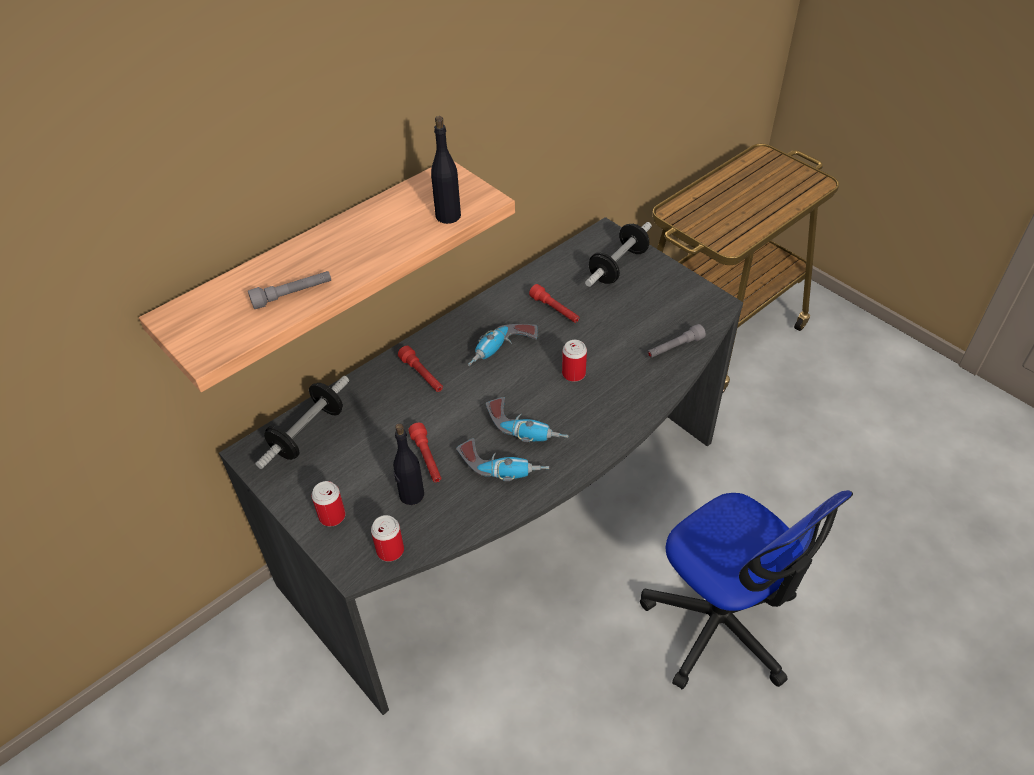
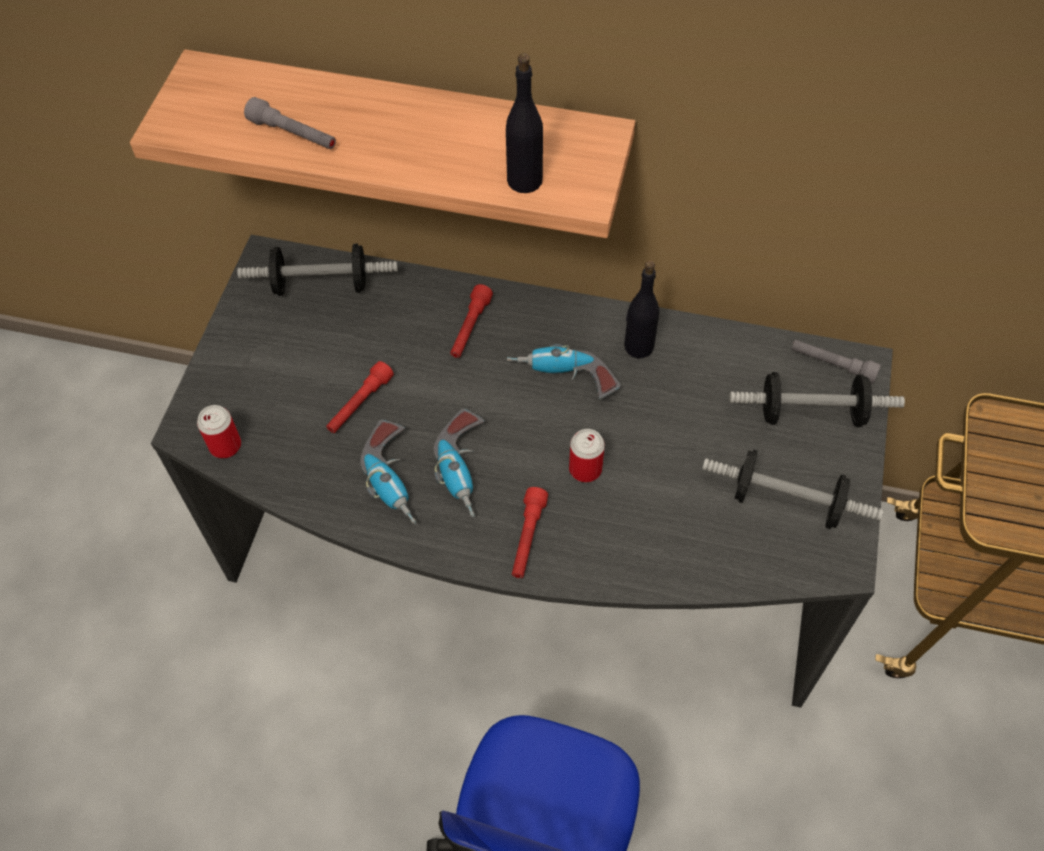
camera: 55 degrees right, 10 degrees up
(332, 516) = (235, 371): can -> none
(411, 495) = (303, 420): black bottle -> black bottle (638, 346)
(555, 310) = (674, 391): red flashlight -> red flashlight (527, 538)
(664, 304) = (786, 502): none -> dumbbell
(674, 348) = (717, 553): grey flashlight -> grey flashlight (832, 365)

